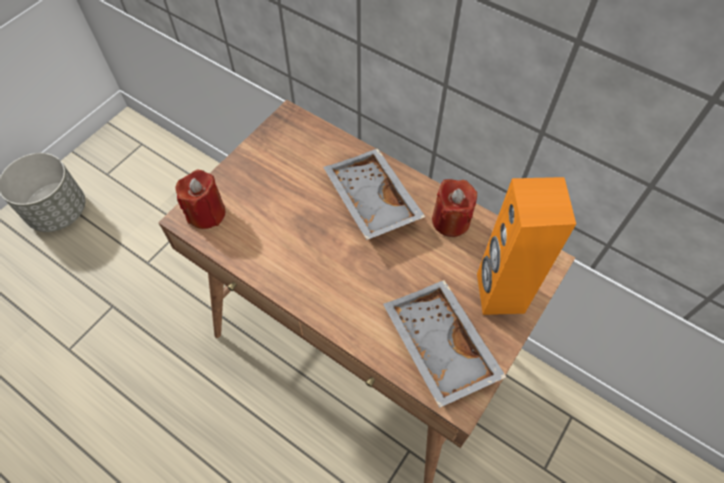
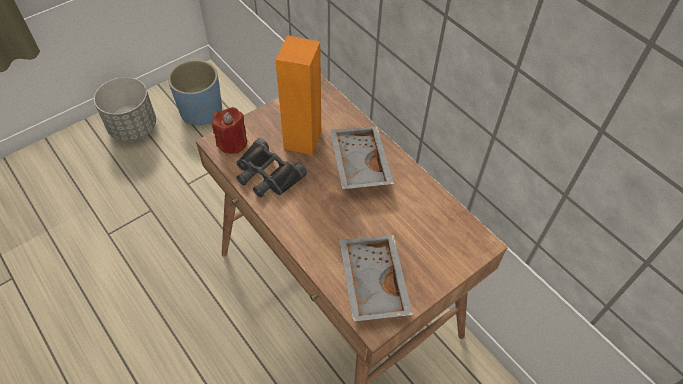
camera: 15 degrees right, 5 degrees down
(136, 171) = (201, 111): none -> blue planter
(264, 243) = (267, 174): none -> black binoculars
(450, 221) = (416, 194): red candle -> none
(499, 293) = (434, 257): orange speaker -> orange speaker (302, 140)

